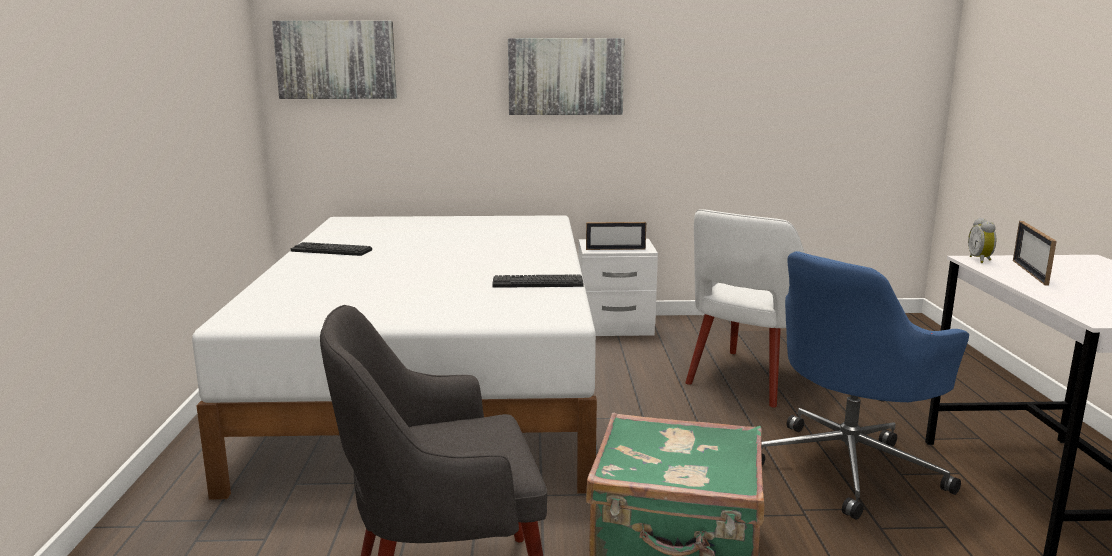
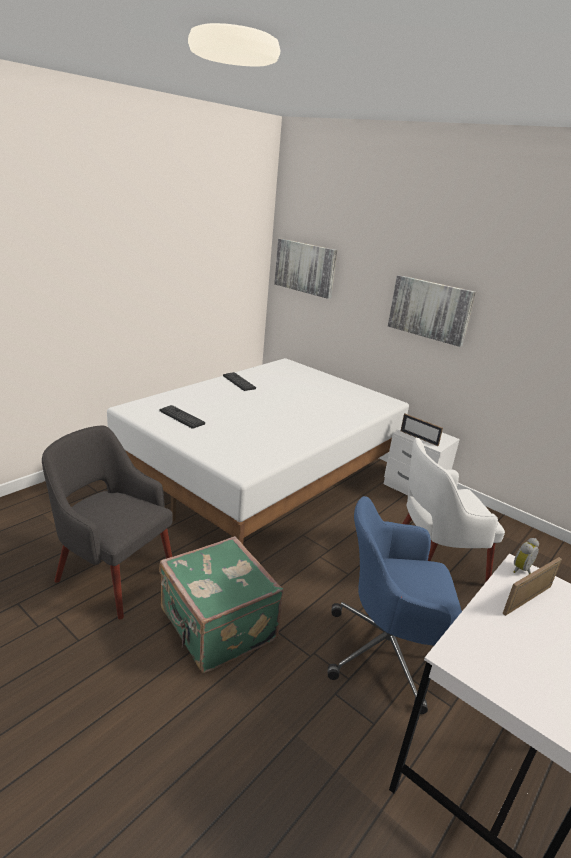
camera: 40 degrees right, 10 degrees up
(537, 283) = (280, 445): keyboard -> keyboard (181, 417)

